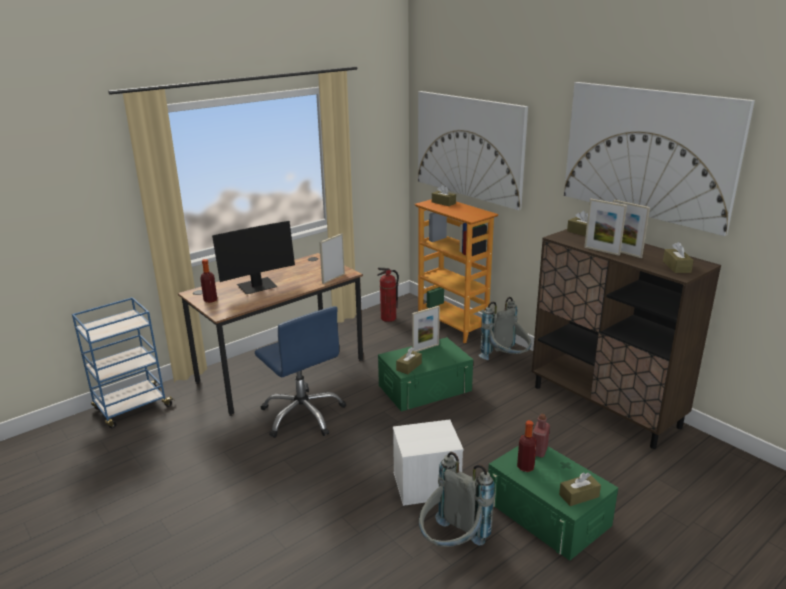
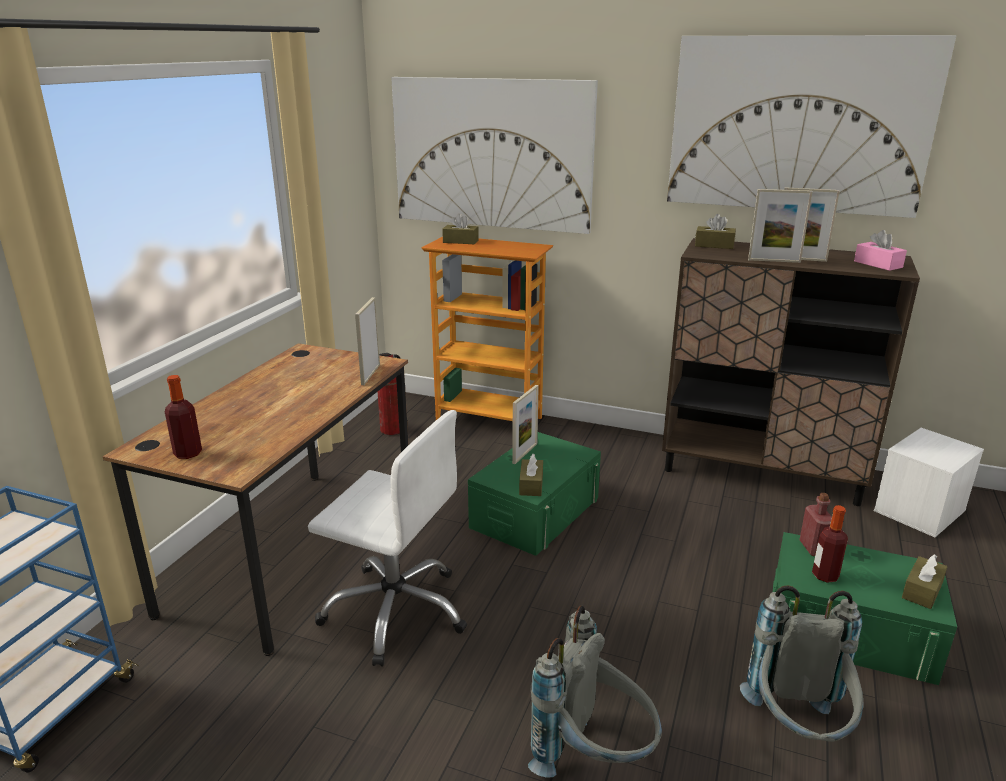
camera: 30 degrees left, 0 degrees up
(257, 286) = (253, 412): monitor -> none
(303, 415) = (396, 610): blue office chair -> white office chair
(426, 485) = (675, 653): white storage box -> white storage box (920, 511)
(506, 361) = (600, 448): grey backpack -> grey backpack (594, 758)
(676, 267) = (878, 264): brown tissue box -> pink tissue box

